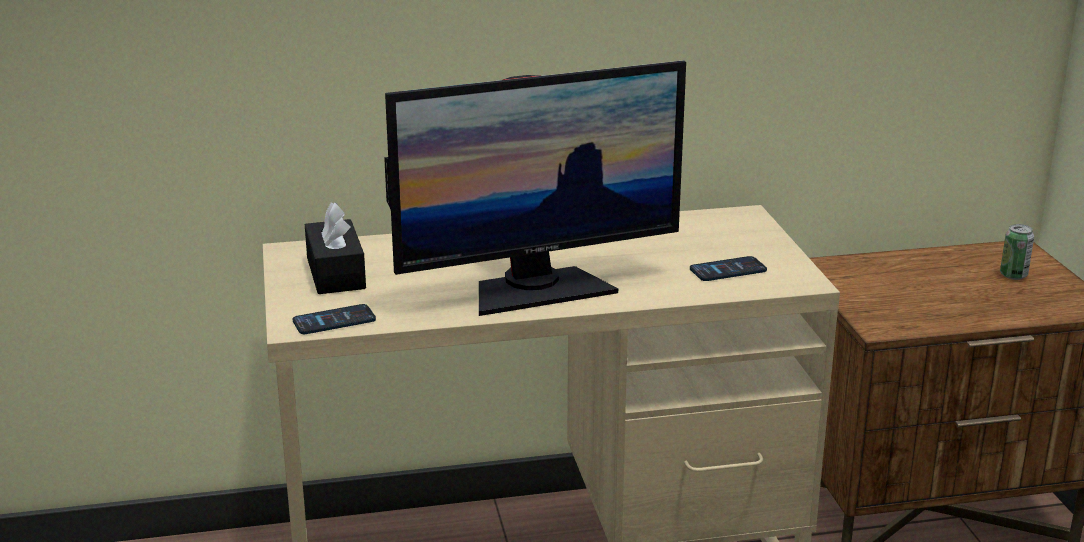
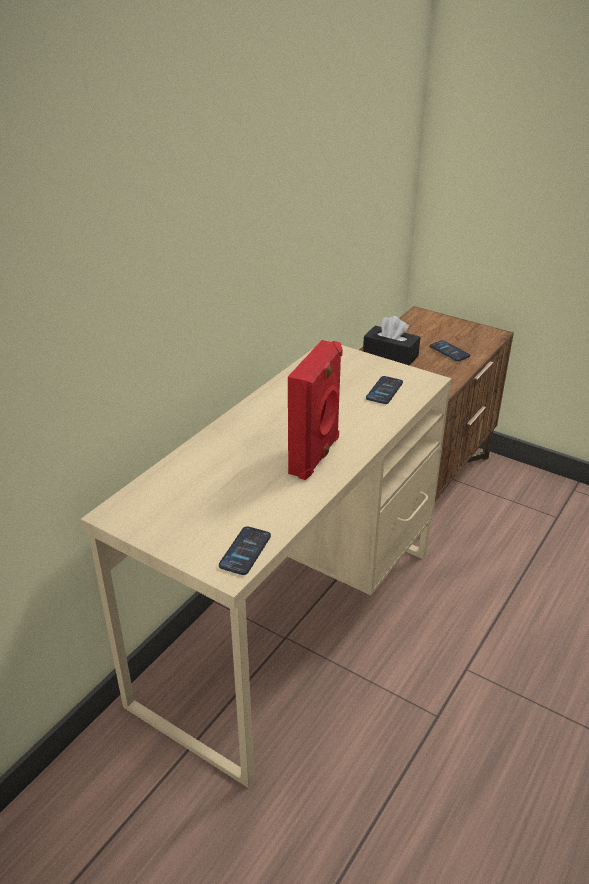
camera: 45 degrees left, 10 degrees up
(336, 273) = (178, 513): black tissue box -> black tissue box (390, 355)
(536, 288) = (316, 456): monitor -> red speaker
(977, 299) = (449, 351): none -> phone
(1013, 275) = (441, 330): can -> none

